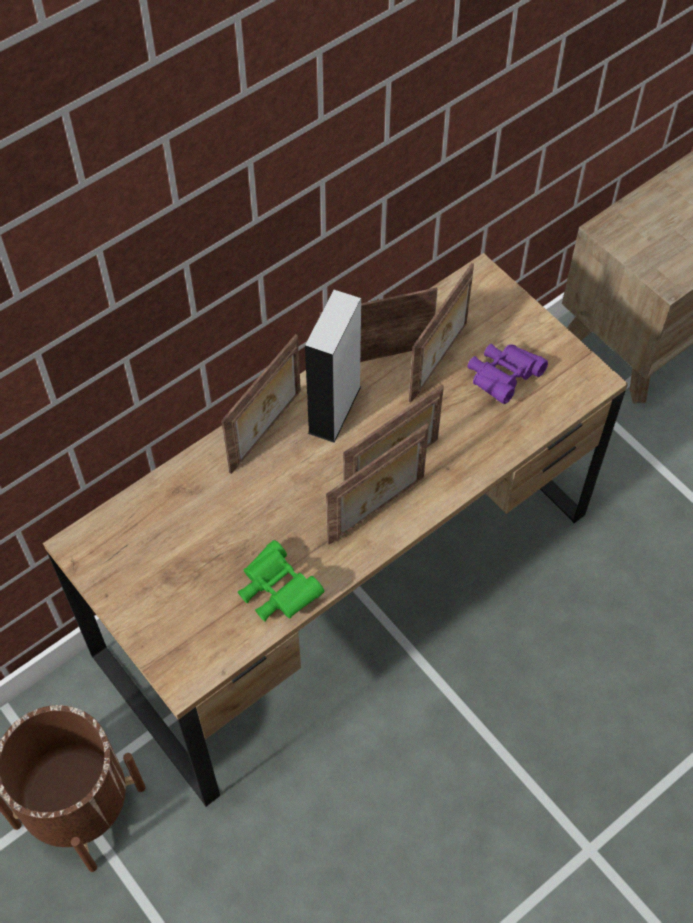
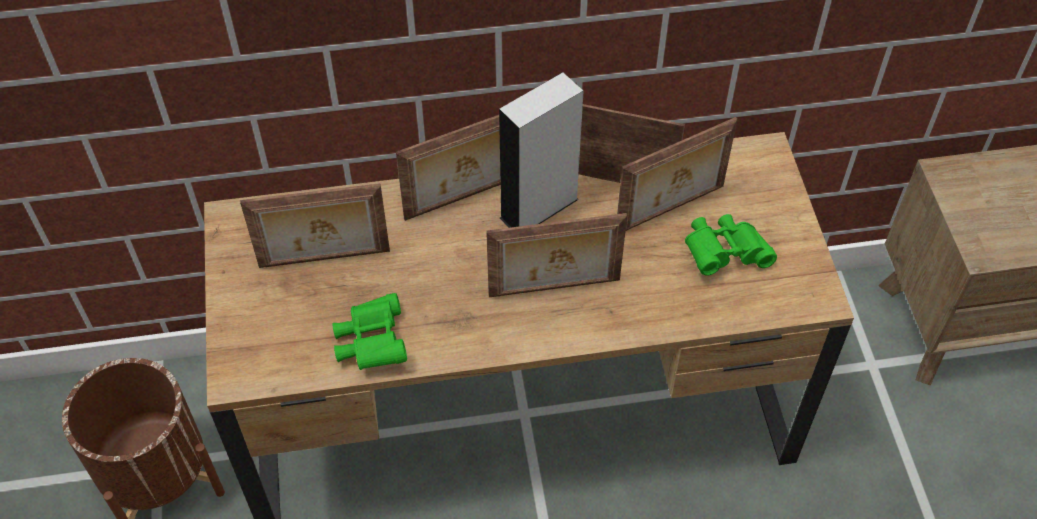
camera: 30 degrees right, 5 degrees down
(377, 511) = (516, 317): picture frame -> picture frame (324, 260)
(503, 378) = (724, 254): purple binoculars -> green binoculars

